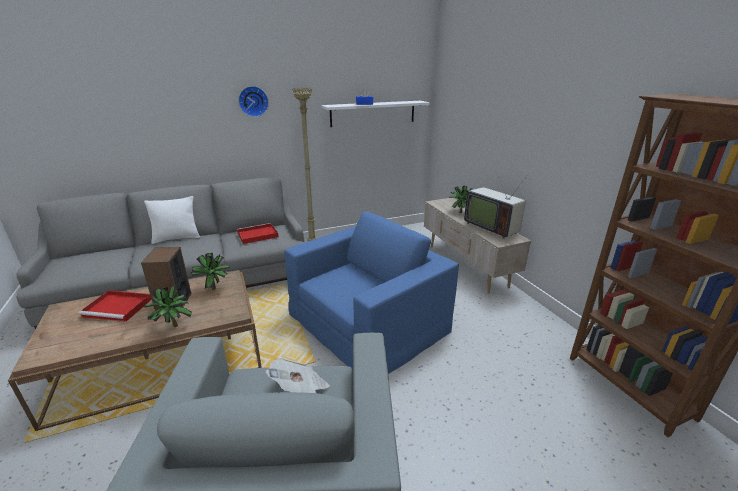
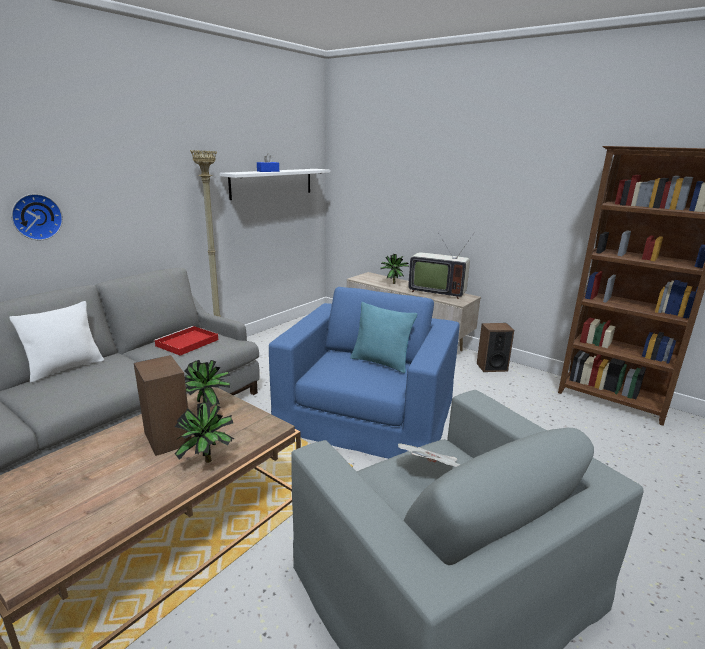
camera: 30 degrees left, 5 degrees down
(119, 308) = (87, 467): red tray -> none
(253, 101) = (140, 167): wall clock -> wall clock (36, 216)
(373, 284) = (380, 362): none -> turquoise pillow
(523, 312) = (491, 367): none -> speaker

